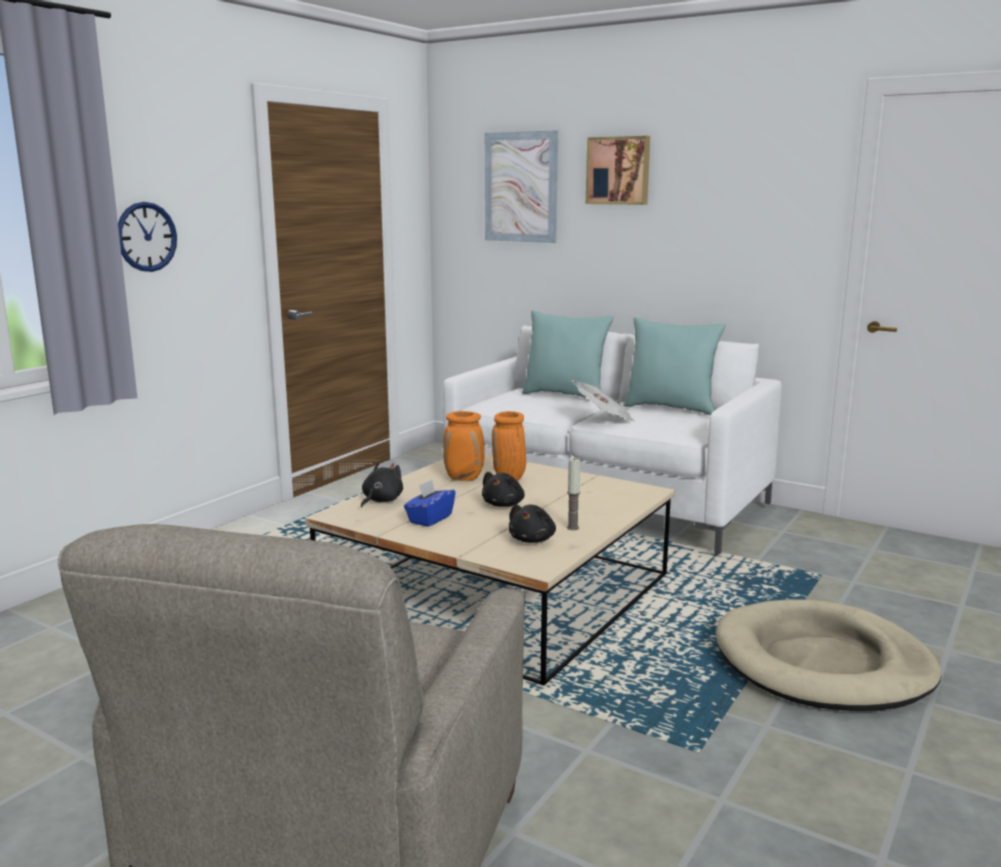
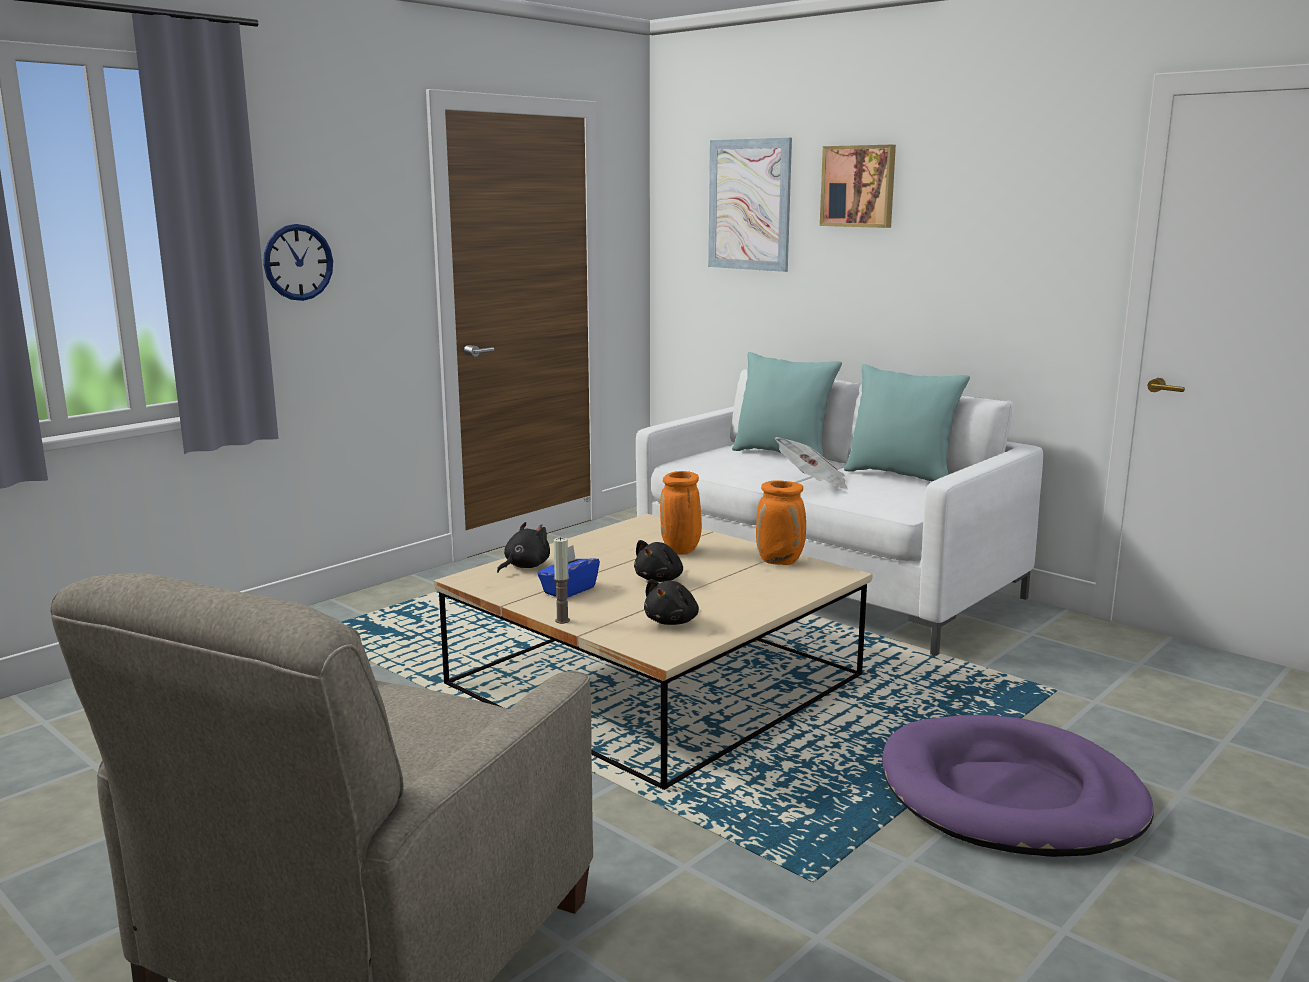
camera: 10 degrees right, 0 degrees up
(465, 478) = (630, 546): orange vase -> orange vase (780, 562)
(572, 528) = (726, 611): candle -> candle (562, 620)
(822, 664) = (1010, 796): beige dog bed -> purple dog bed

